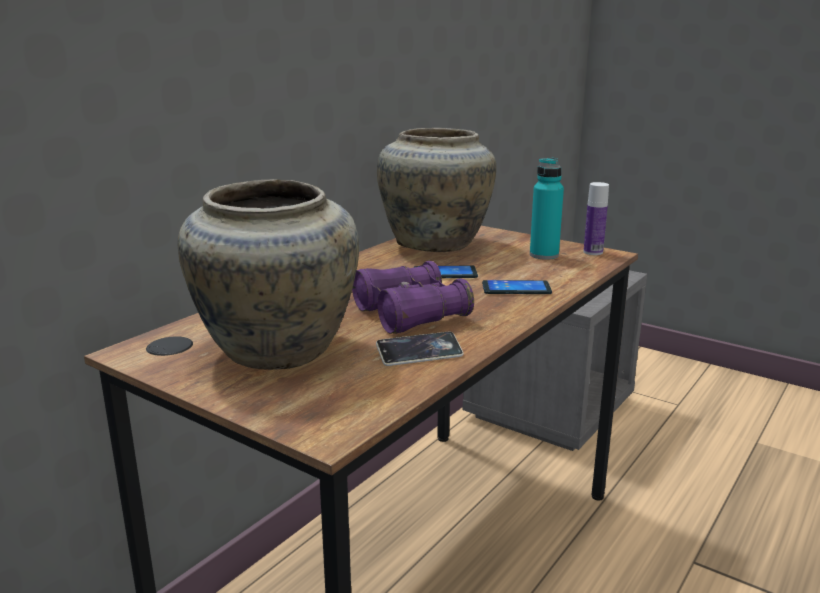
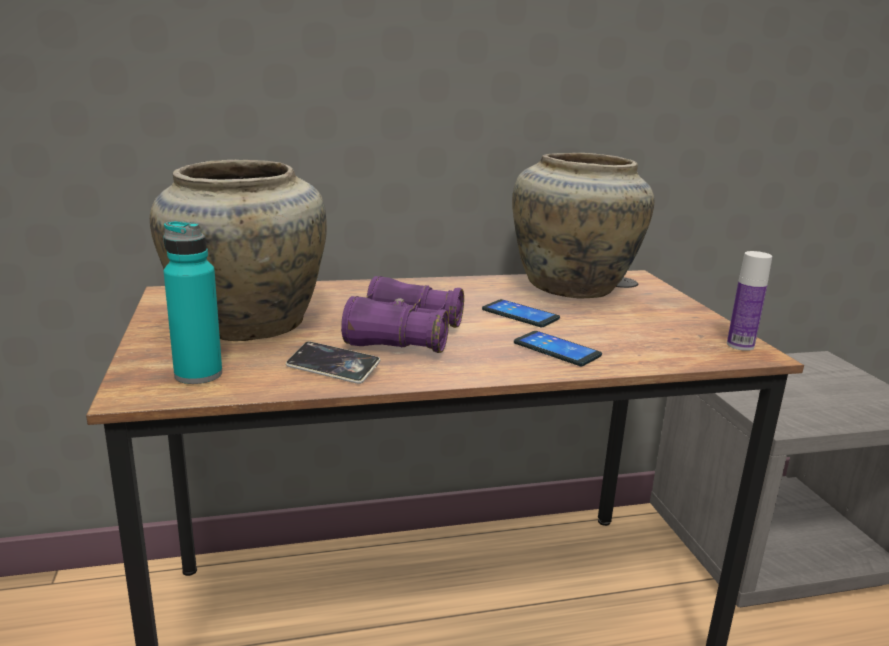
camera: 40 degrees right, 0 degrees up
(544, 255) = (669, 330): turquoise bottle -> turquoise bottle (198, 374)

